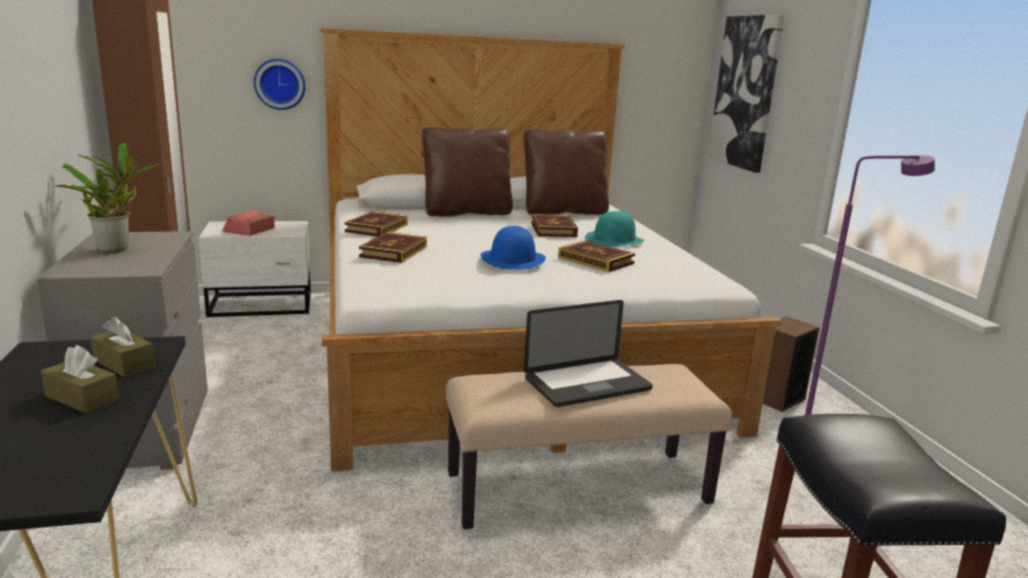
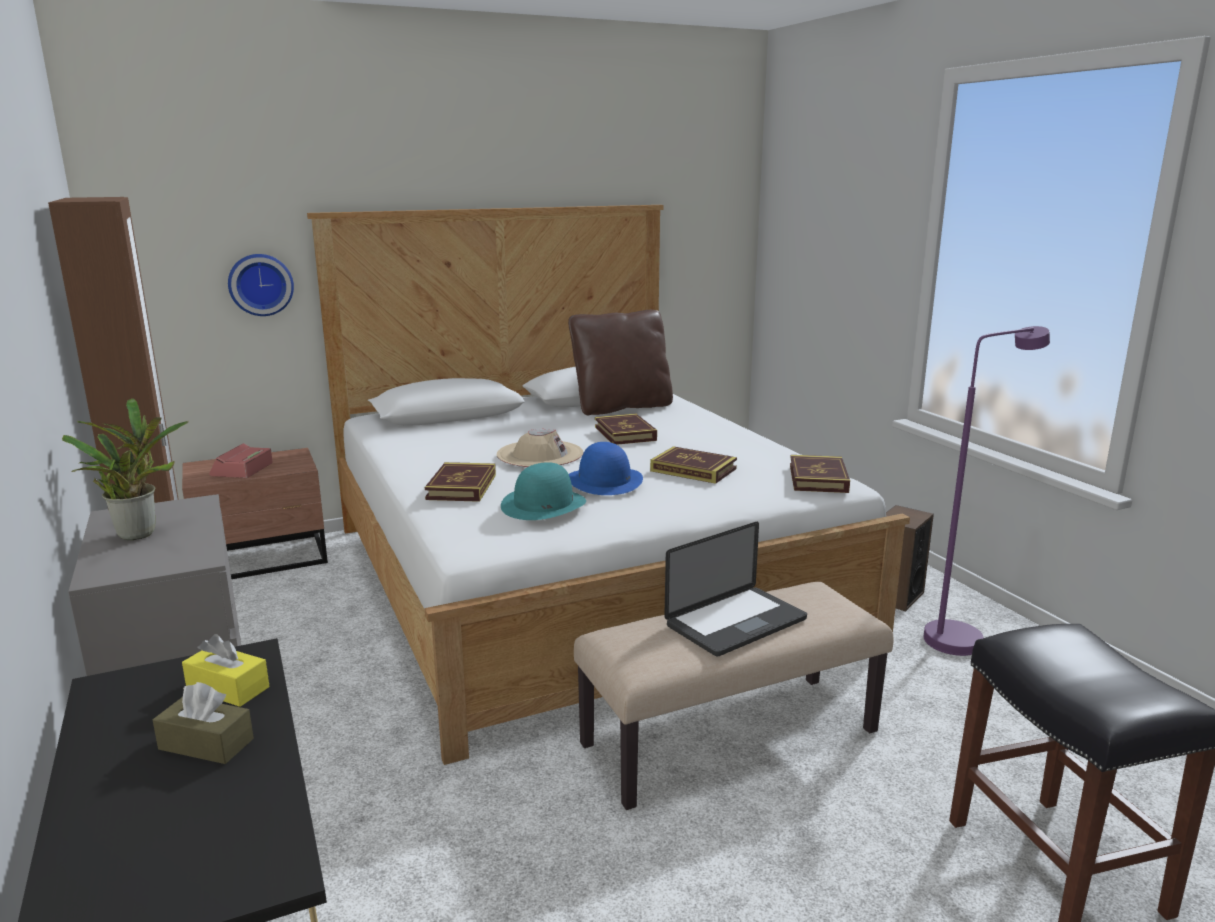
camera: 10 degrees left, 0 degrees up
(124, 363) = (228, 688): brown tissue box -> yellow tissue box
(262, 305) = (264, 559): white nightstand -> brown nightstand
(377, 228) = (421, 455): book -> book (818, 479)
(466, 212) = (512, 420): brown pillow -> none
(471, 236) = (540, 454): none -> beige hat
(614, 240) = (698, 440): turquoise hat -> turquoise hat (543, 504)
(745, 92) = (805, 251): picture -> none

